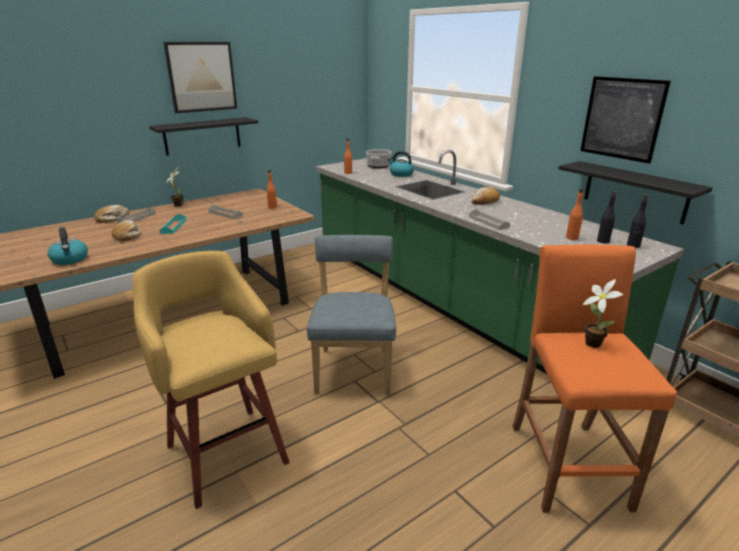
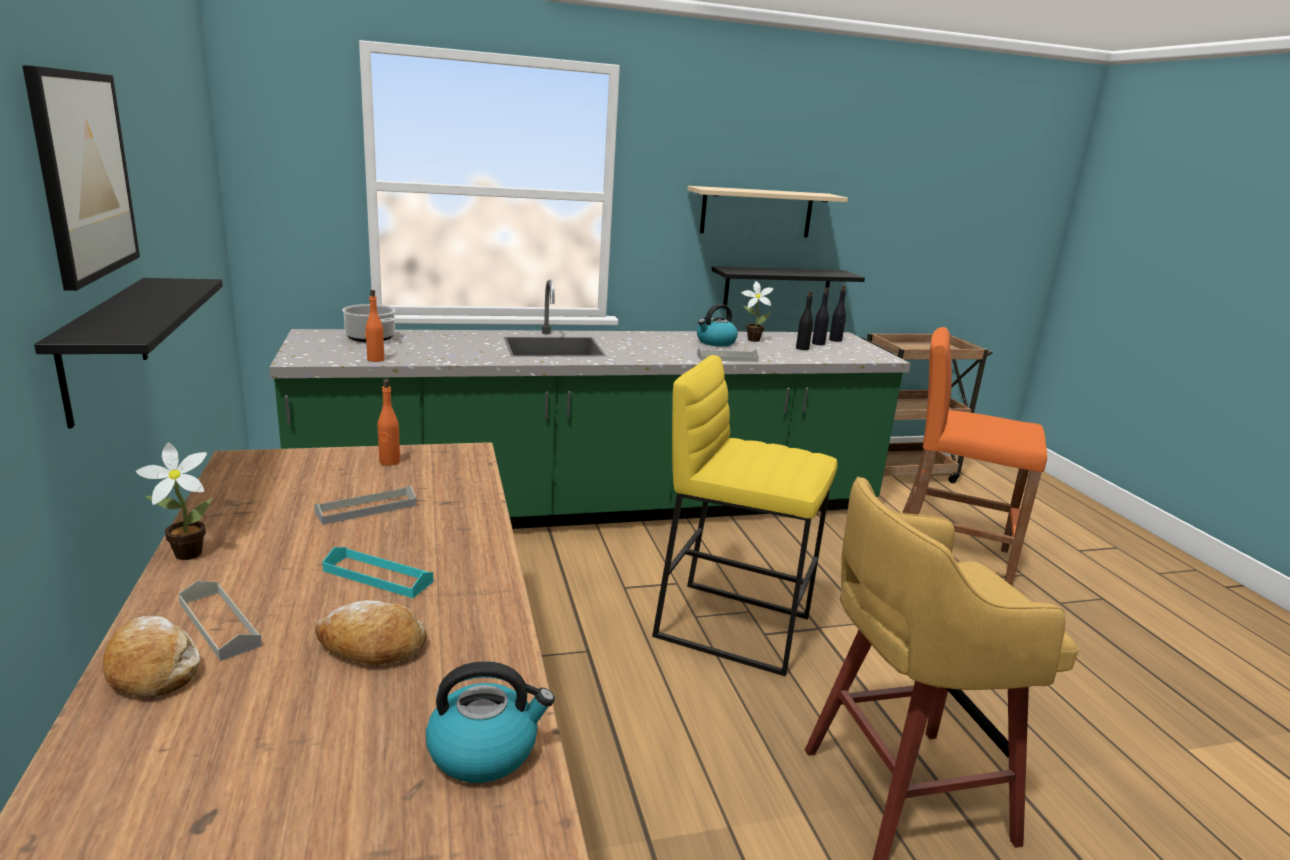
camera: 70 degrees left, 5 degrees down
(354, 368) = (733, 626): blue chair -> yellow stool
(401, 174) = (448, 339): kettle -> kettle (715, 342)
(485, 201) = (645, 341): bread -> none
(572, 238) = (802, 348): orange bottle -> black bottle
(592, 342) = (974, 420): potted plant -> potted plant (751, 339)
(622, 118) = (756, 212): picture -> beige shelf

